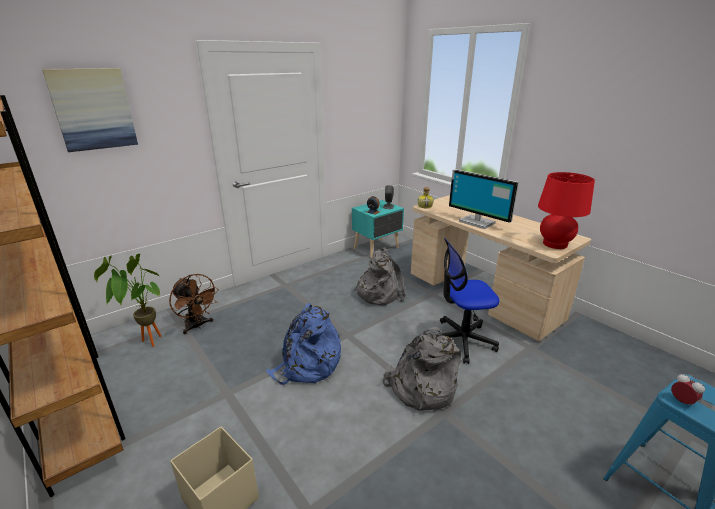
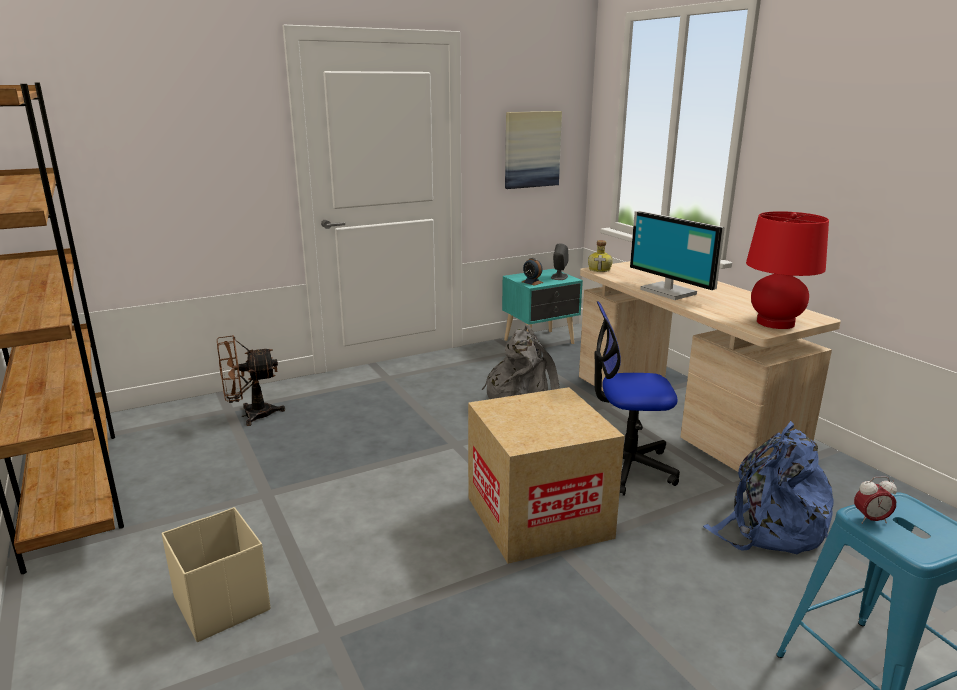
camera: 10 degrees right, 5 degrees down
(93, 109) = (144, 109): picture -> picture (532, 149)
(147, 343) = (179, 429): potted plant -> none
(197, 326) = (250, 415): brown fan -> brown fan turned 105 degrees clockwise
(307, 365) = (385, 474): blue backpack -> blue backpack (769, 527)
(420, 388) = (538, 517): grey backpack -> cardboard box
(682, 401) = (870, 520): alarm clock -> alarm clock turned 105 degrees clockwise

